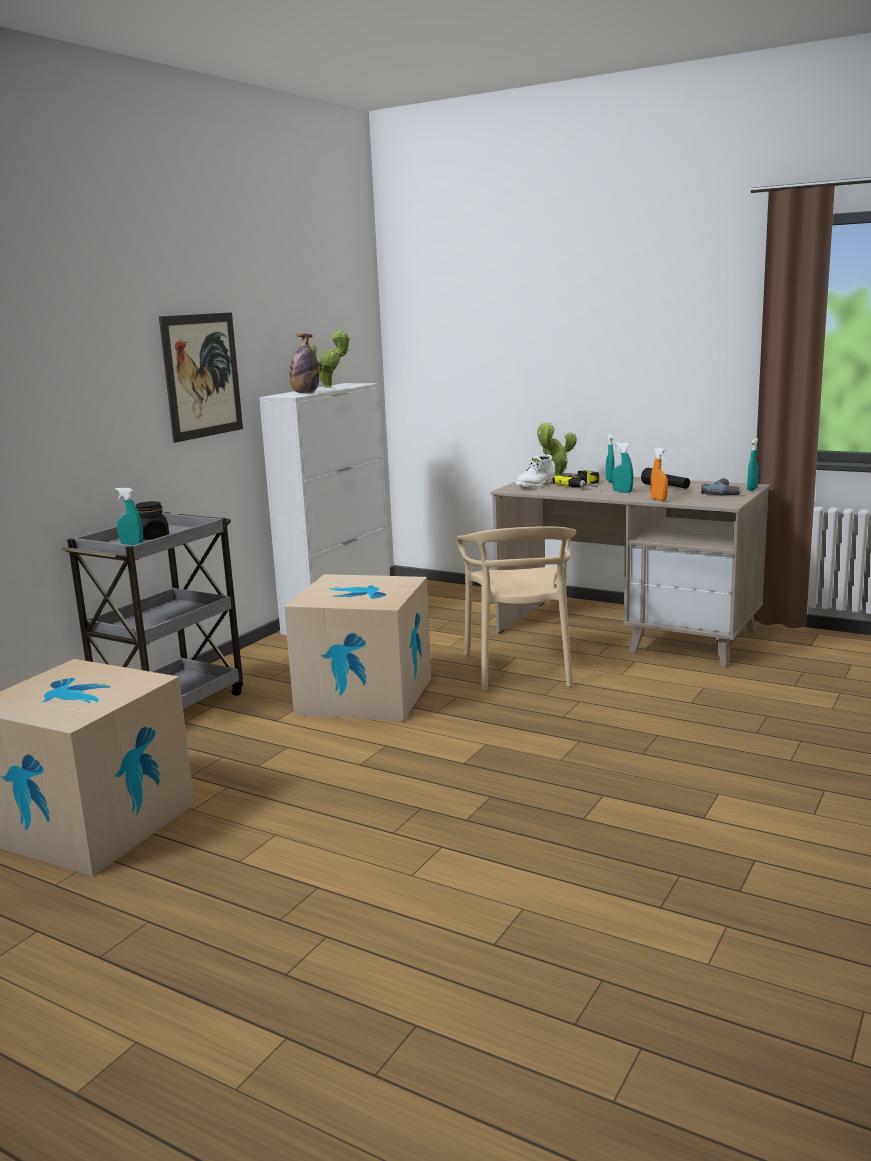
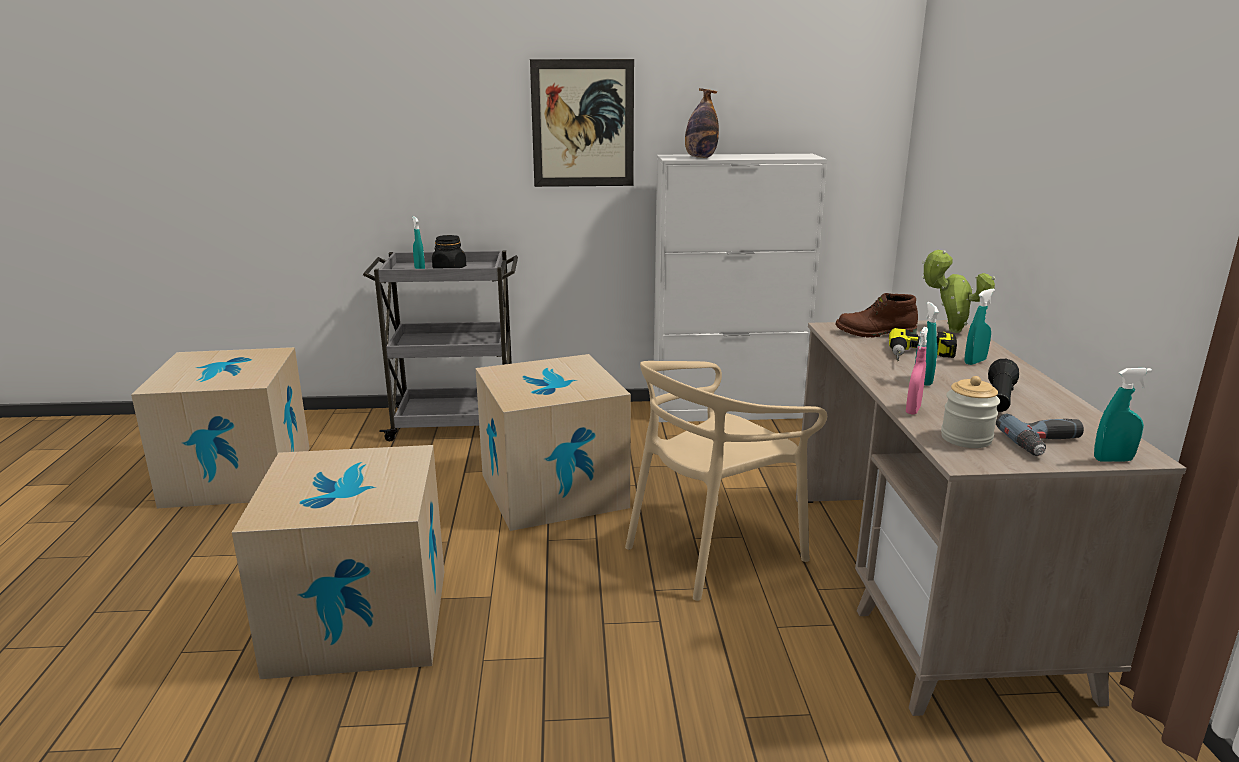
camera: 55 degrees right, 5 degrees up
(330, 387) = (764, 155): potted plant -> none
(458, 794) = (360, 620): none -> cardboard box
(535, 485) = (875, 333): white boot -> brown boot
(658, 499) = (913, 410): orange spray bottle -> pink spray bottle
(704, 499) = (966, 438): none -> jar

